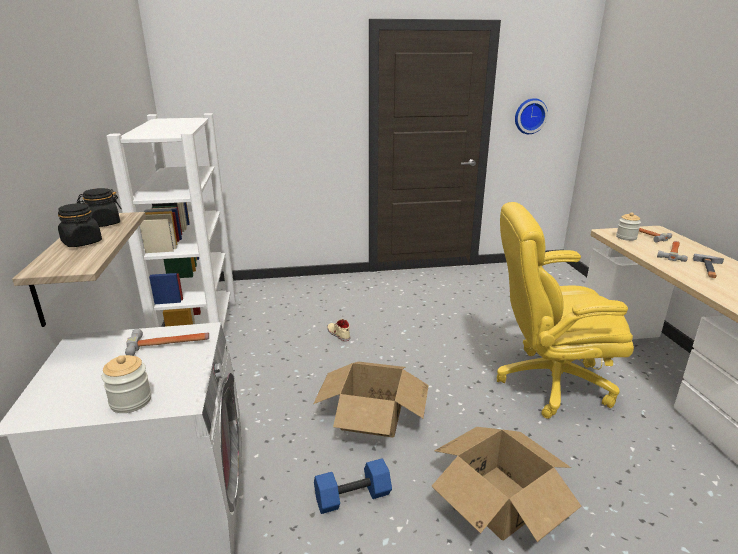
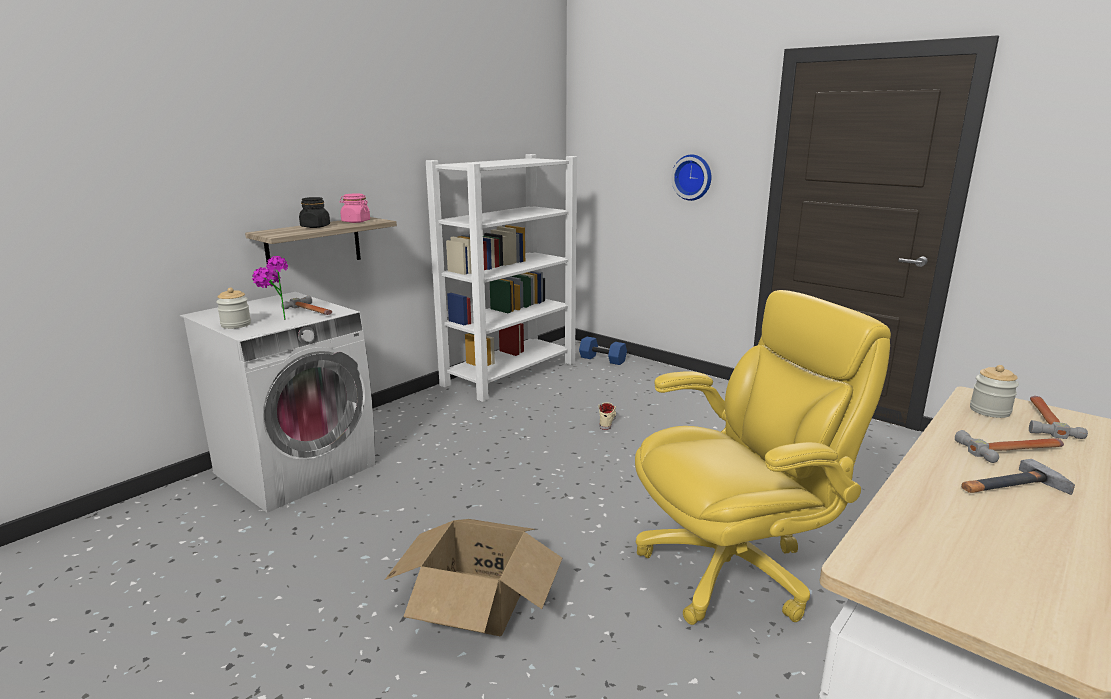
camera: 50 degrees right, 5 degrees down
(103, 224) = (355, 221): black jar -> pink jar
(162, 372) = (276, 320): none -> potted plant
(353, 496) = (399, 521): blue dumbbell -> blue dumbbell (603, 359)
(372, 415) = (511, 487): cardboard box -> none
(529, 116) = (1049, 197): wall clock -> wall clock (693, 177)
(546, 382) = (733, 569): yellow office chair -> yellow office chair turned 105 degrees clockwise

